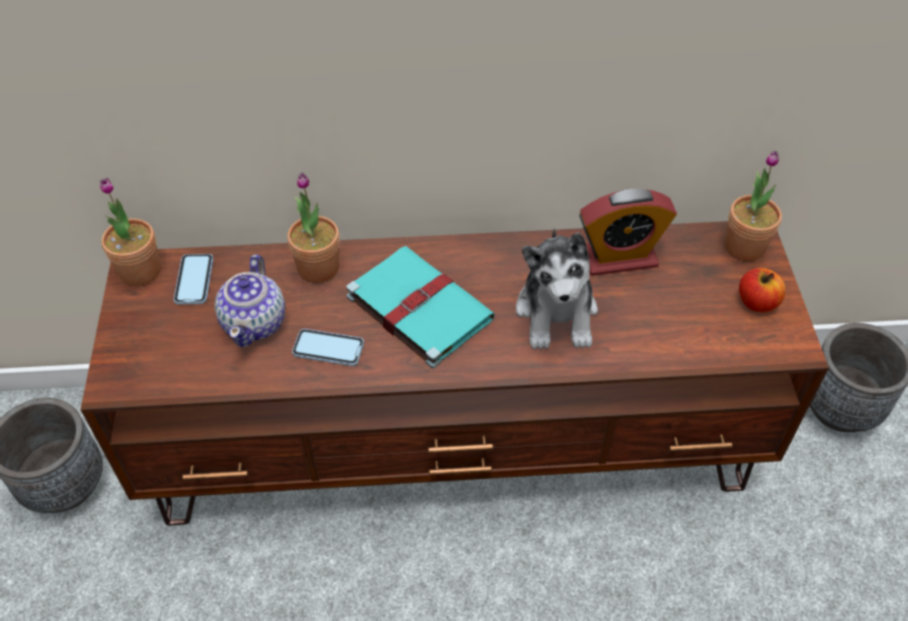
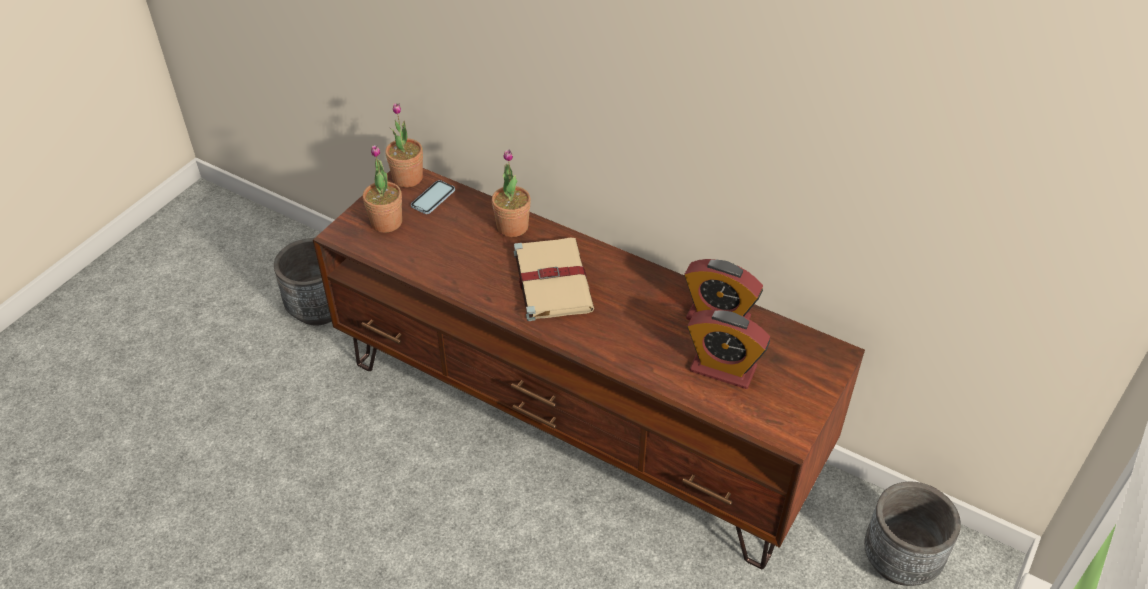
camera: 35 degrees right, 5 degrees down
(255, 322) = (446, 240): teapot -> none
(328, 349) = (475, 277): phone -> none
(417, 306) = (552, 280): turquoise book -> beige book
(557, 312) = (640, 330): plush toy -> none
(672, 309) = (723, 369): none -> alarm clock
(744, 246) = (821, 356): potted plant -> potted plant (386, 222)
(757, 302) = (790, 396): apple -> none

